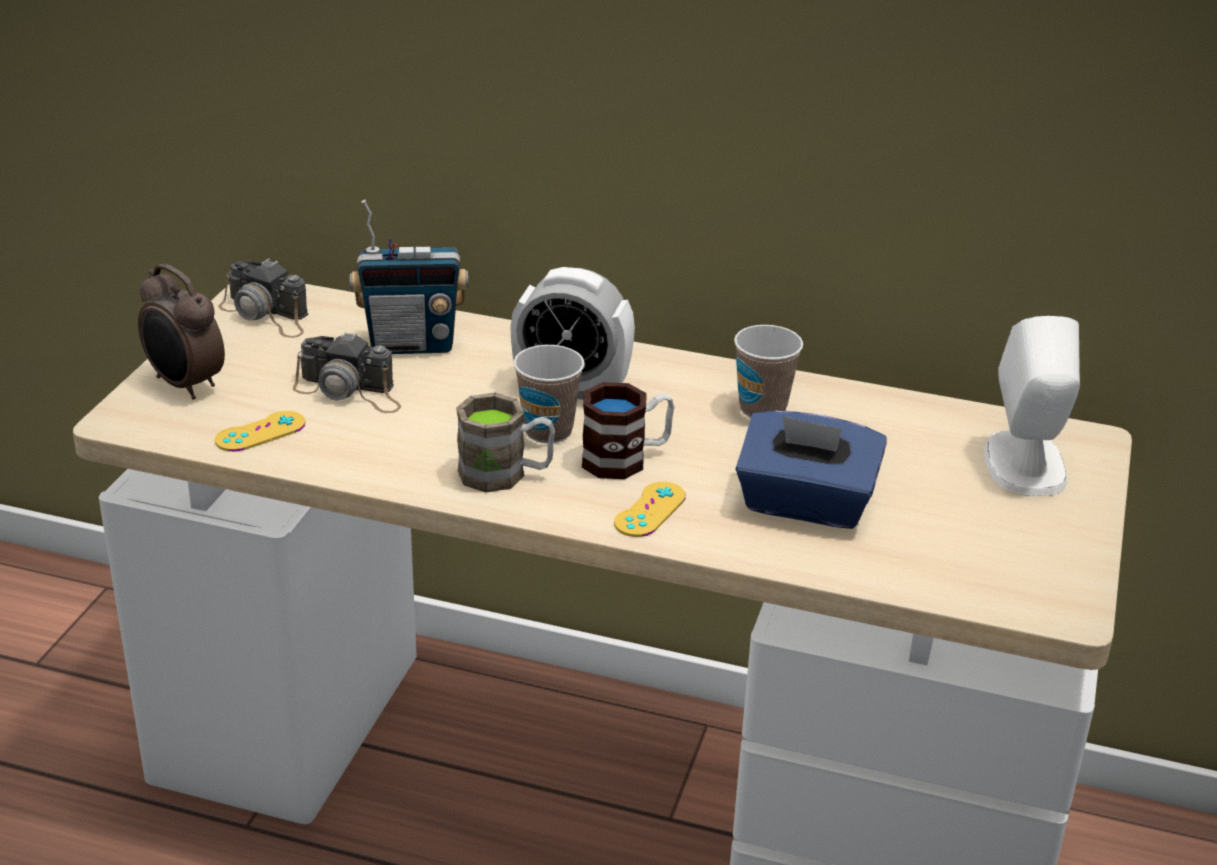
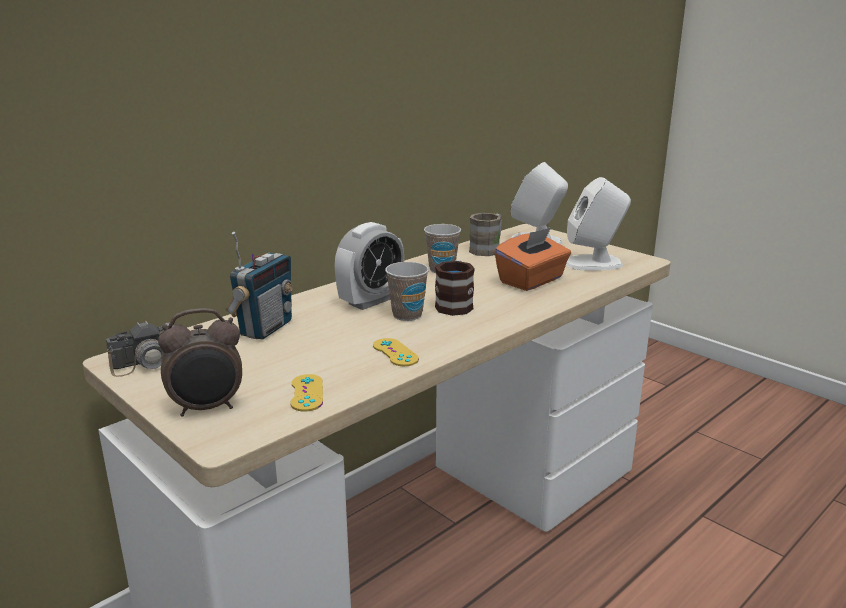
camera: 60 degrees left, 10 degrees down
(350, 392) = (295, 356): camera -> none
(506, 474) = (439, 334): brown mug -> brown mug (488, 249)
(650, 510) = (507, 310): yellow game controller -> yellow game controller (395, 352)
(805, 505) = (532, 281): blue tissue box -> orange tissue box
(974, 553) = (594, 263): none -> white speaker

